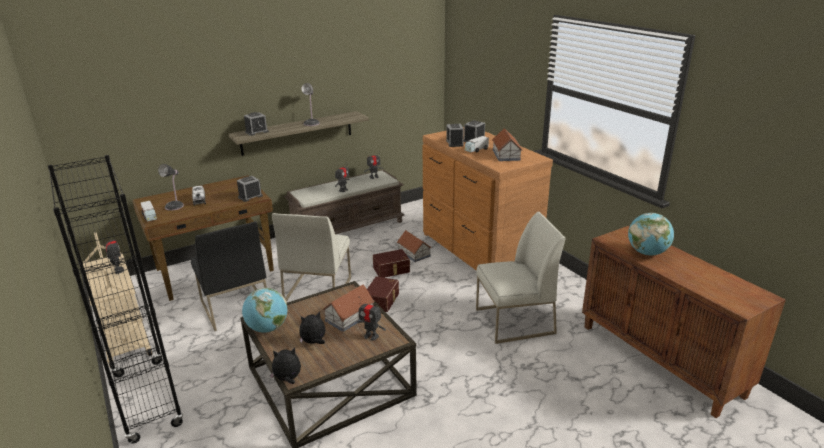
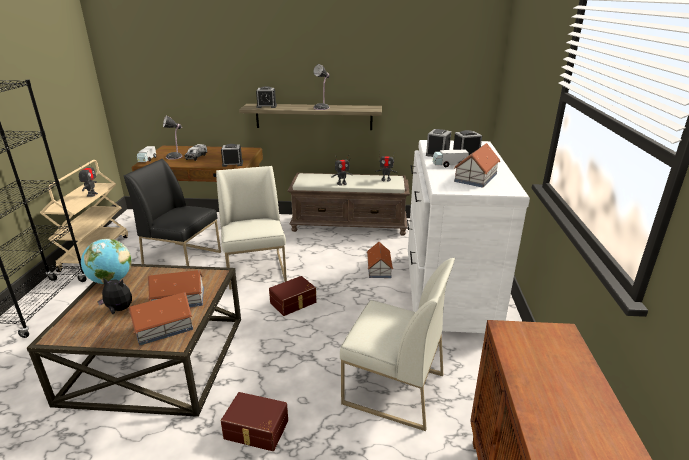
camera: 35 degrees right, 0 degrees up
(234, 307) = (183, 259): black chair -> black chair turned 105 degrees clockwise
(287, 379) = (50, 334): plush toy -> none
(317, 290) = (256, 270): white chair -> white chair turned 120 degrees clockwise
(371, 336) = (164, 328): toy robot -> toy house
(391, 270) = (338, 277): brown storage box -> brown storage box (256, 430)
(477, 251) = (447, 291): brown dresser -> white dresser
(647, 253) = (545, 377): globe -> none

